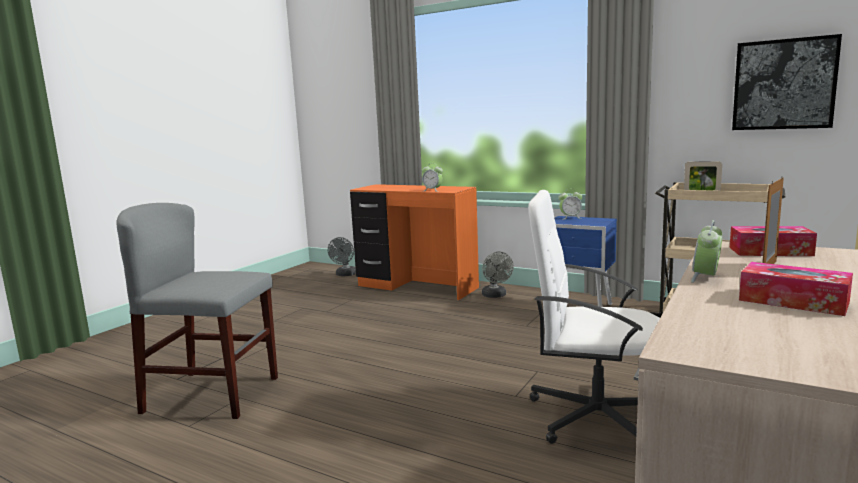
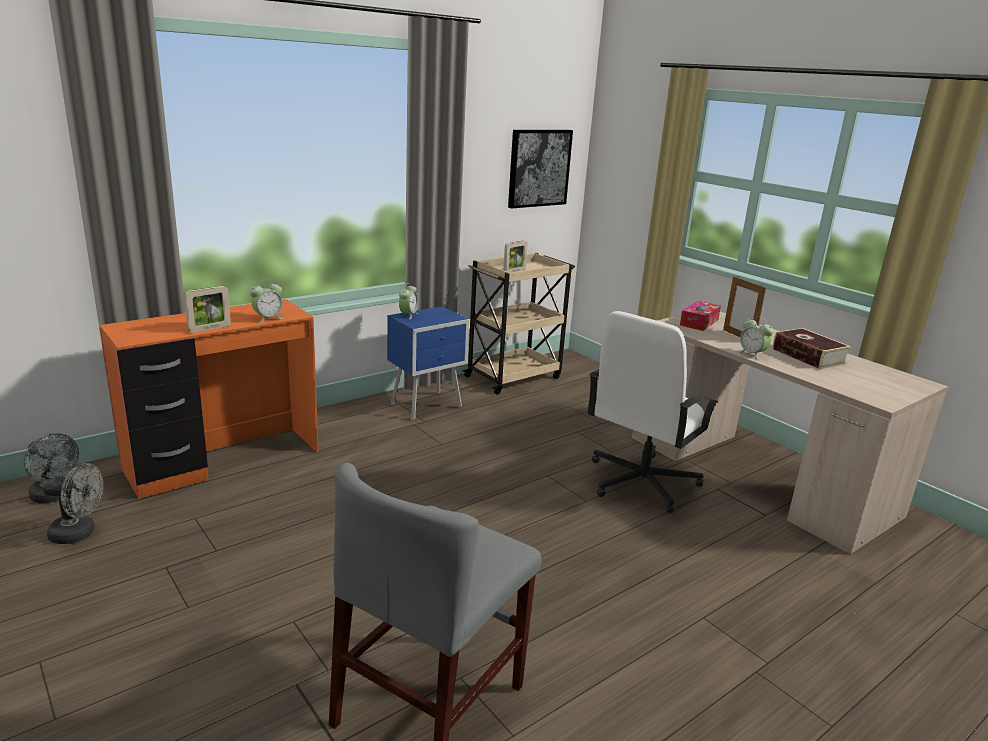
camera: 70 degrees left, 10 degrees up
(397, 190) = (210, 329): none -> picture frame
(495, 296) = (335, 428): grey fan -> grey fan (79, 533)
(793, 301) = (808, 356): tissue box -> book

